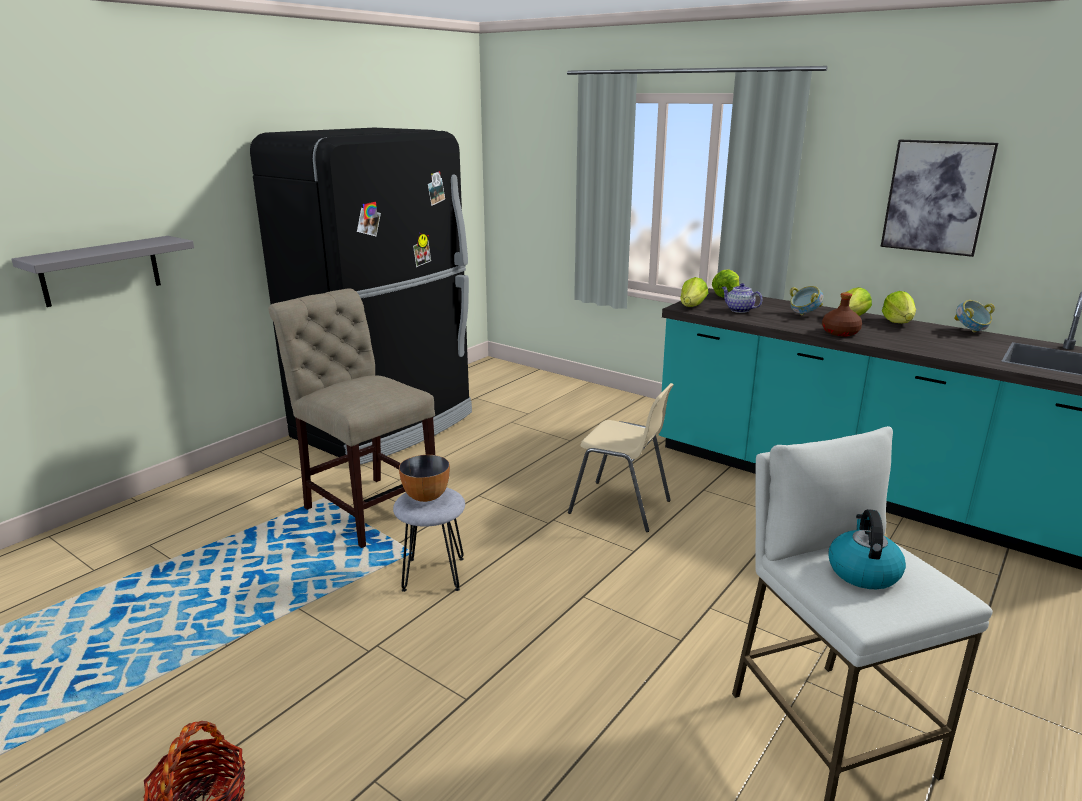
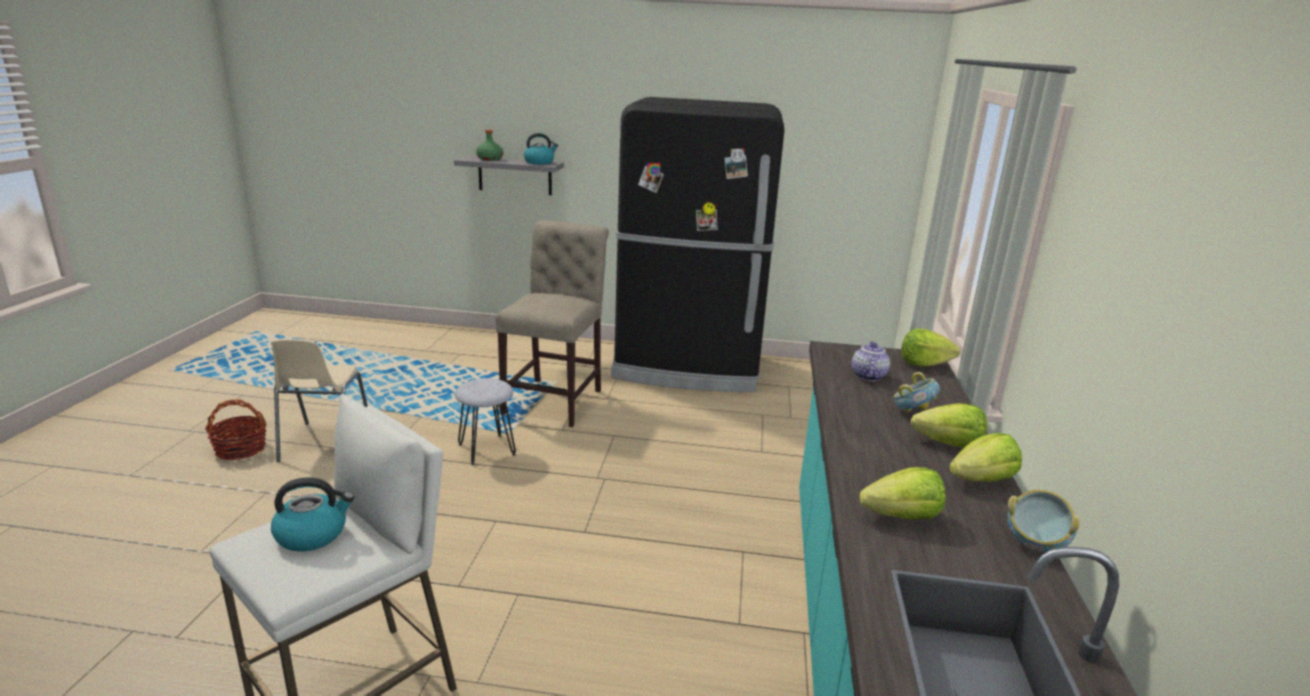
camera: 60 degrees right, 0 degrees up
(73, 253) = (489, 159): none -> green bottle
(151, 241) = (539, 162): none -> kettle
(425, 496) = (485, 385): bowl -> none
(621, 507) = (657, 508): beige chair -> beige chair (324, 443)
(692, 306) = (841, 352): lettuce -> lettuce (902, 516)
(839, 332) = (860, 439): brown bottle -> none
(936, 197) = (1137, 311): picture -> none

